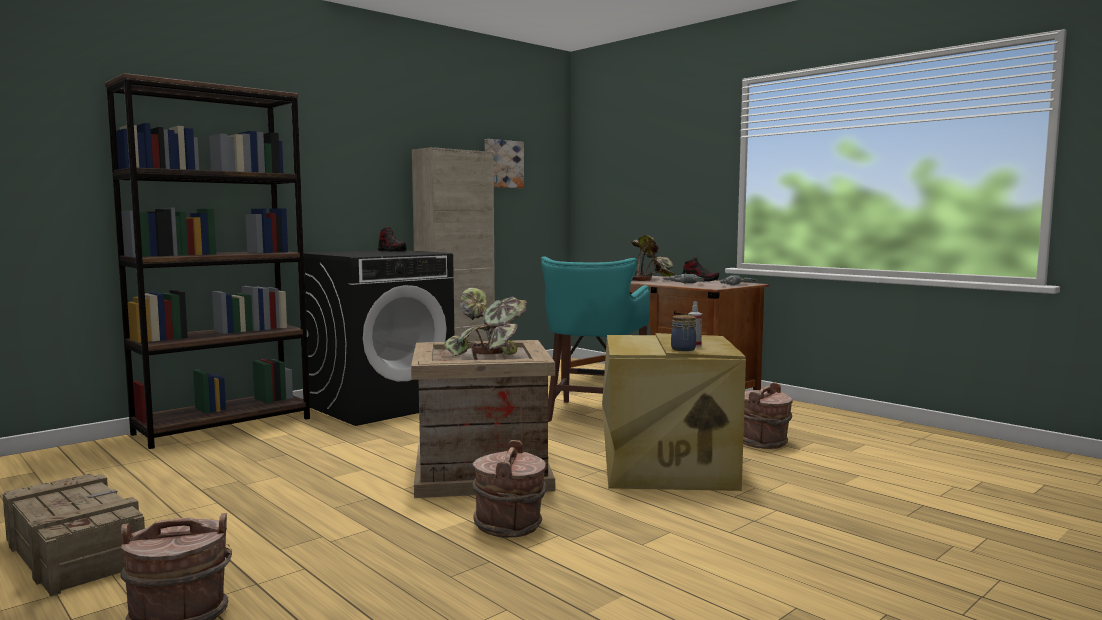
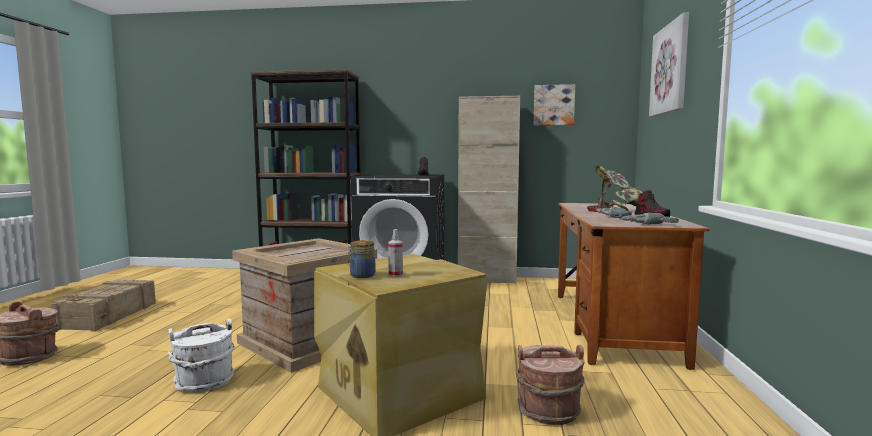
camera: 50 degrees right, 0 degrees up
(489, 355) = (307, 254): potted plant -> none
(510, 526) = (204, 382): brown bucket -> white bucket
(593, 415) = (493, 329): turquoise stool -> none
(645, 142) = (670, 69): none -> picture

